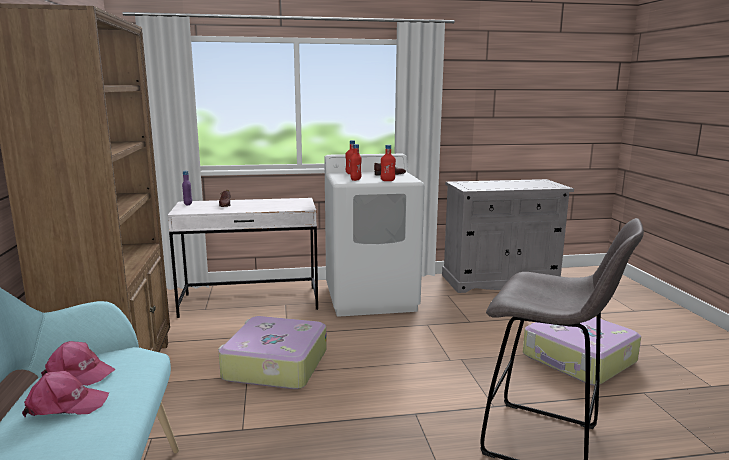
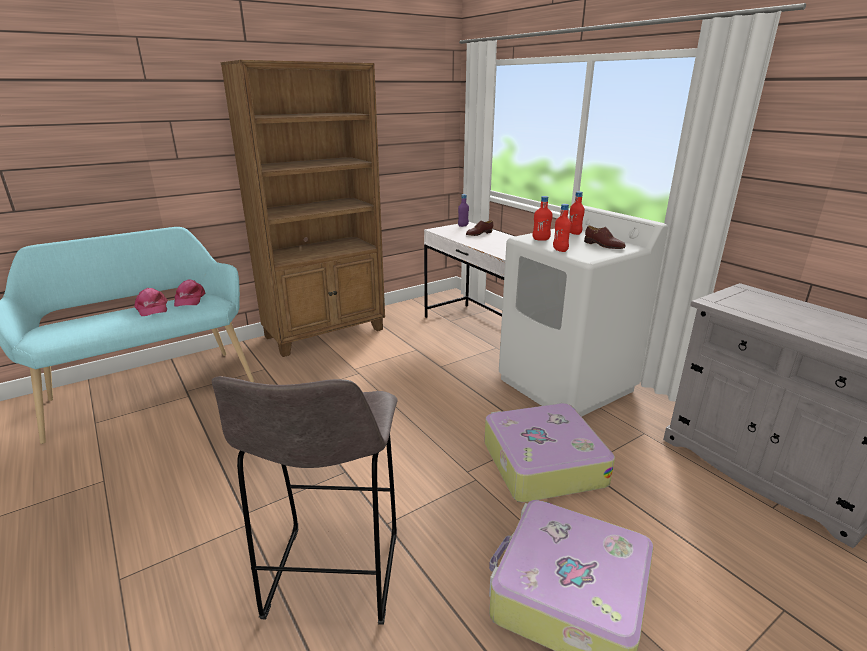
camera: 65 degrees right, 10 degrees up
(274, 365) = (382, 378): suitcase -> suitcase (542, 463)

